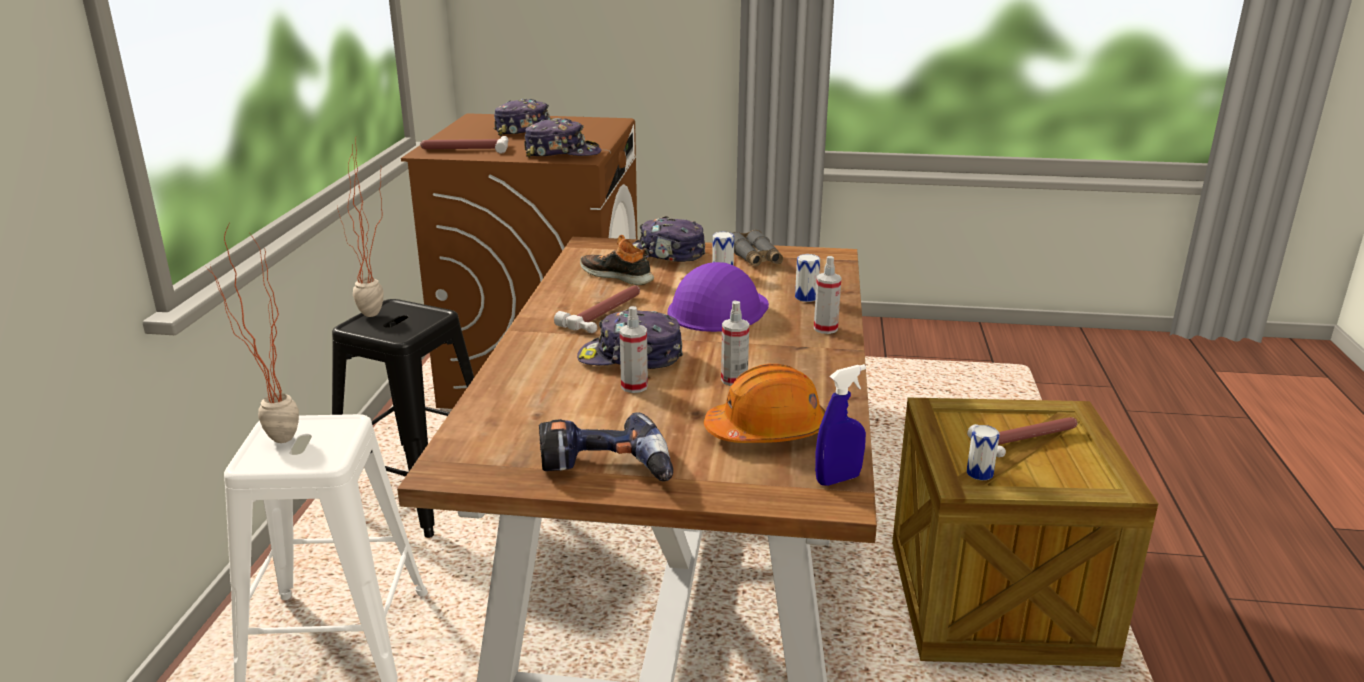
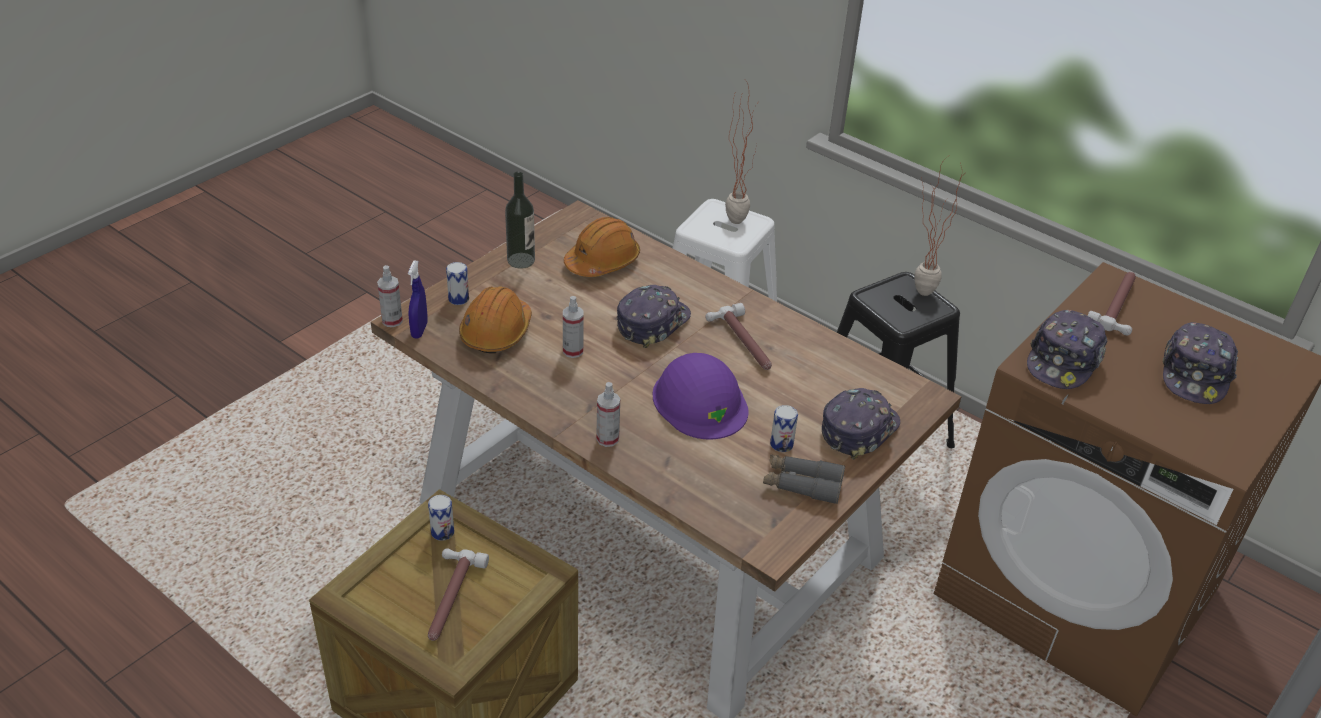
camera: 120 degrees right, 15 degrees up
(544, 418) = (602, 261): none -> orange hard hat
(605, 471) = (521, 260): power drill -> bottle
(618, 276) = (823, 380): shoe -> none
(634, 386) = (608, 307): spray bottle -> spray bottle (392, 320)
(806, 297) = (679, 464): can -> can (458, 299)

